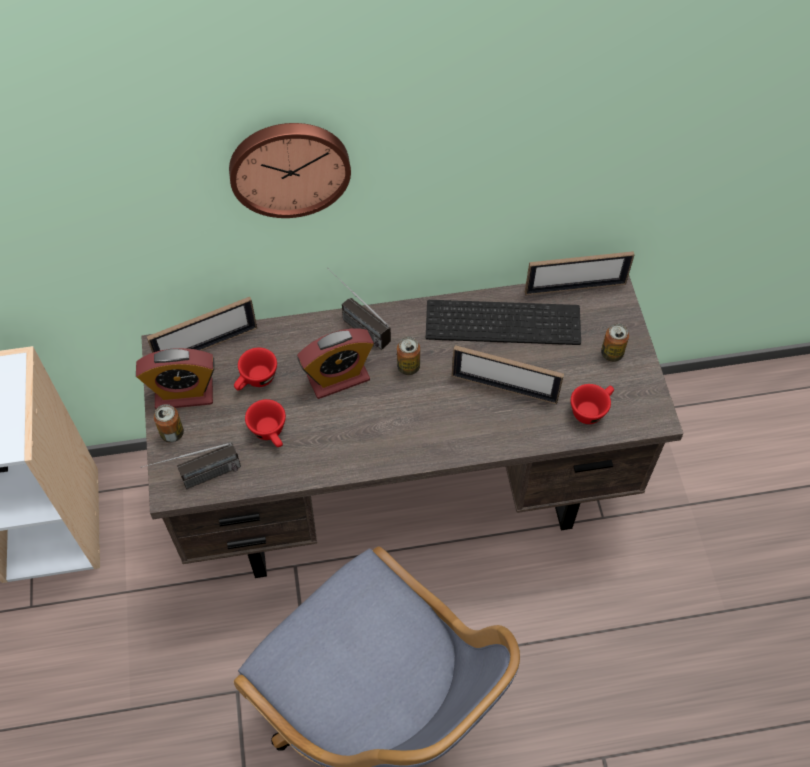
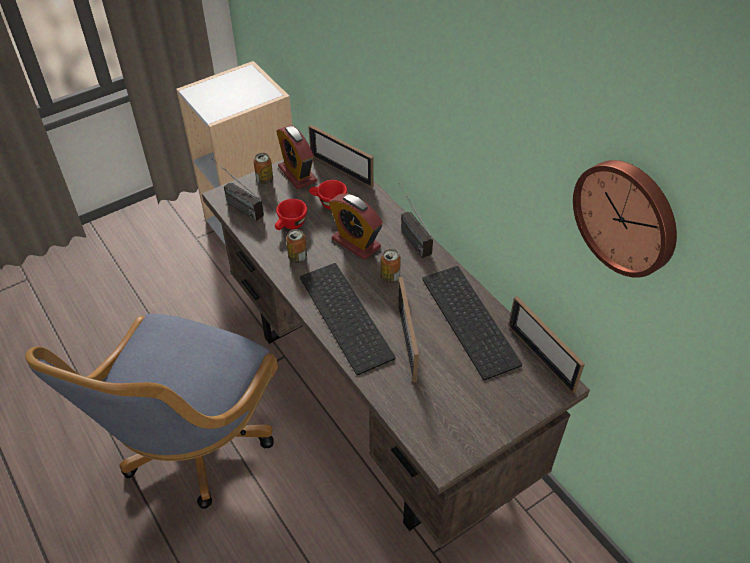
camera: 65 degrees right, 10 degrees down
(289, 166) = (415, 67): wall clock -> wall clock (627, 216)
(355, 323) = (409, 235): radio -> radio turned 45 degrees counterclockwise
(443, 427) = (348, 317): none -> keyboard
(591, 409) = (422, 408): red cup -> none
(611, 353) = (489, 406): can -> can (297, 257)

